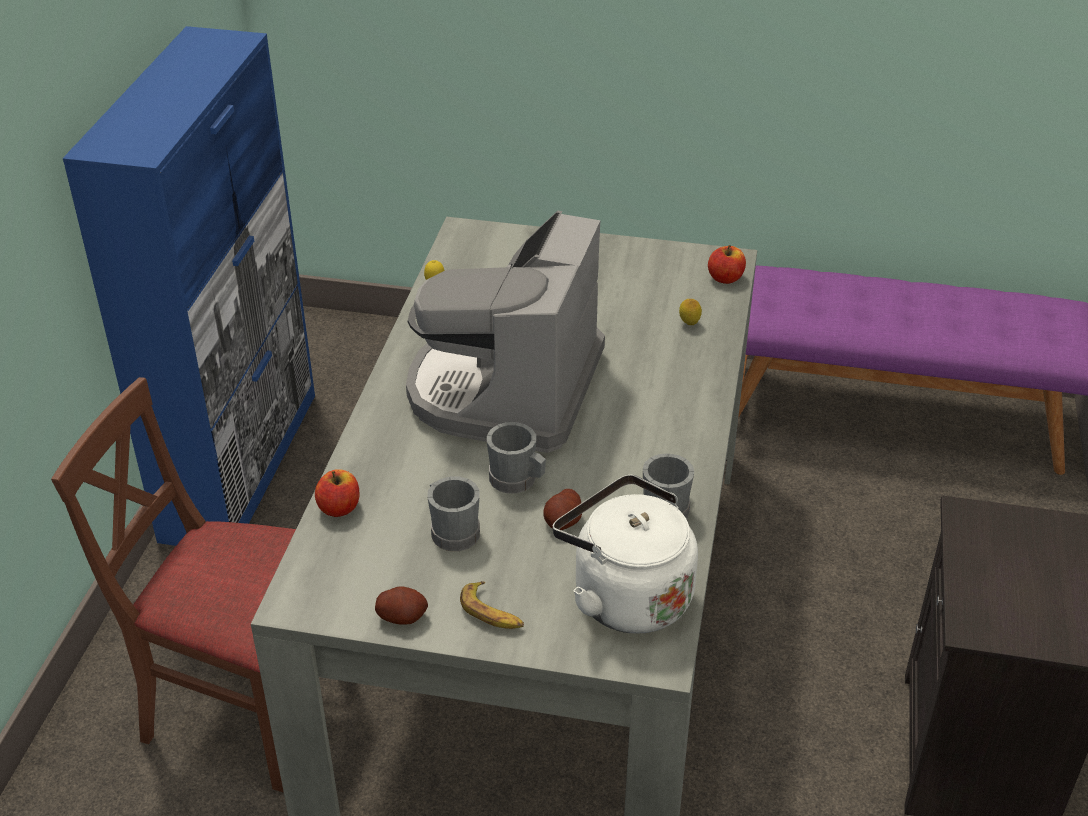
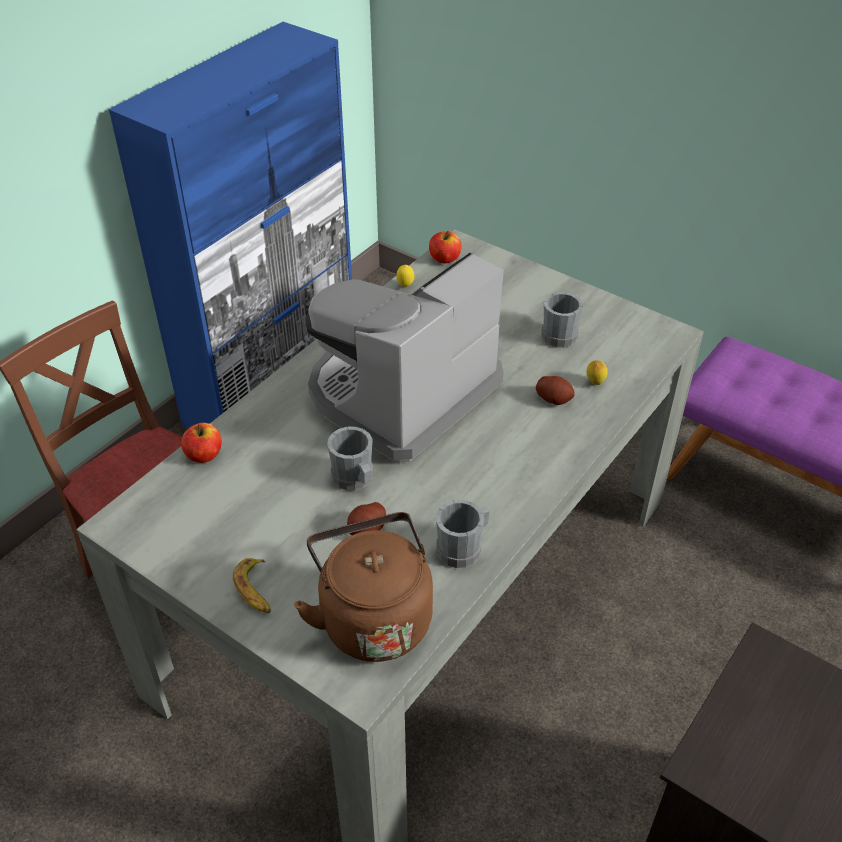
camera: 25 degrees right, 5 degrees up
(402, 616) = (186, 566): potato -> potato (554, 399)
(452, 531) = (274, 506): grey mug -> grey mug (558, 333)
(625, 595) = (373, 617): white kettle -> brown kettle
(725, 278) = (656, 349): apple -> apple (445, 258)

